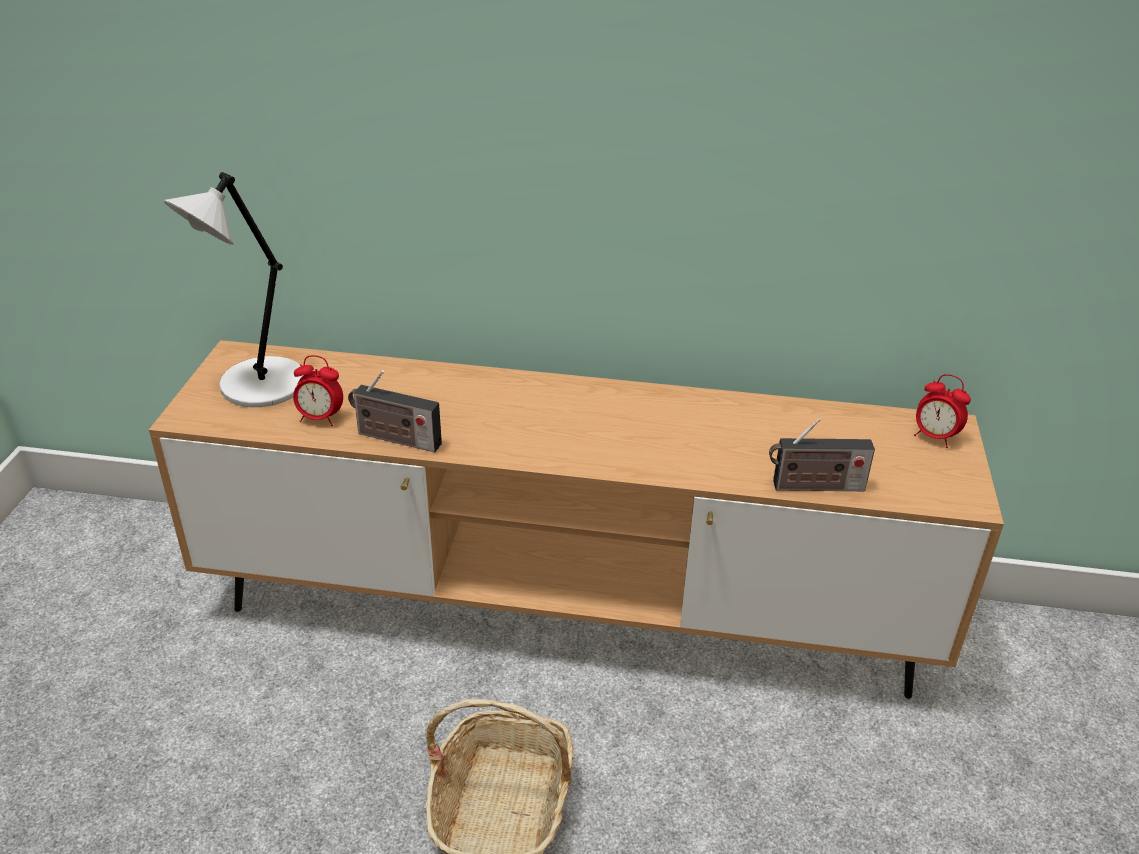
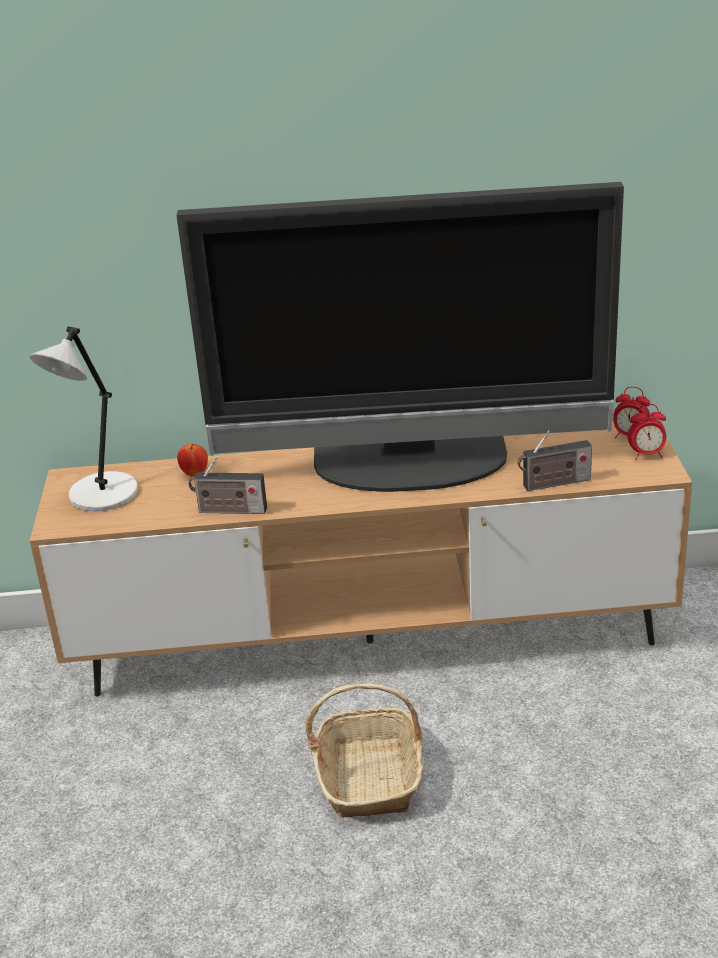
camera: 10 degrees left, 5 degrees down
(320, 418) = (163, 508): alarm clock -> alarm clock (646, 455)
(378, 380) = (194, 474): none -> apple
(639, 423) = (410, 466): none -> television

